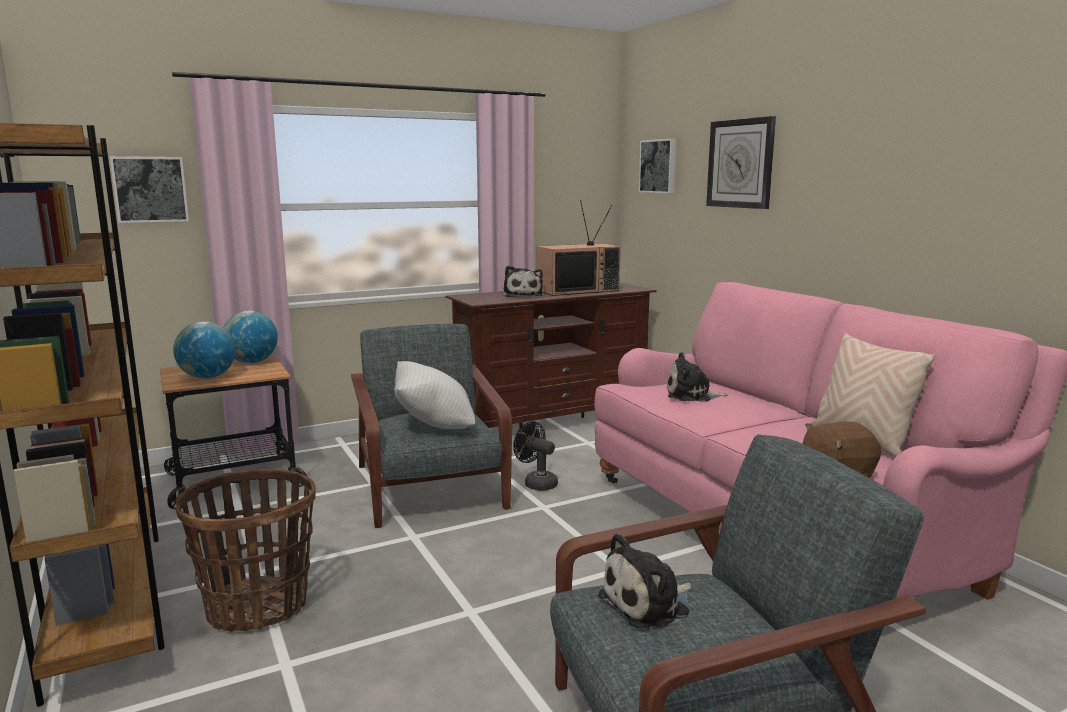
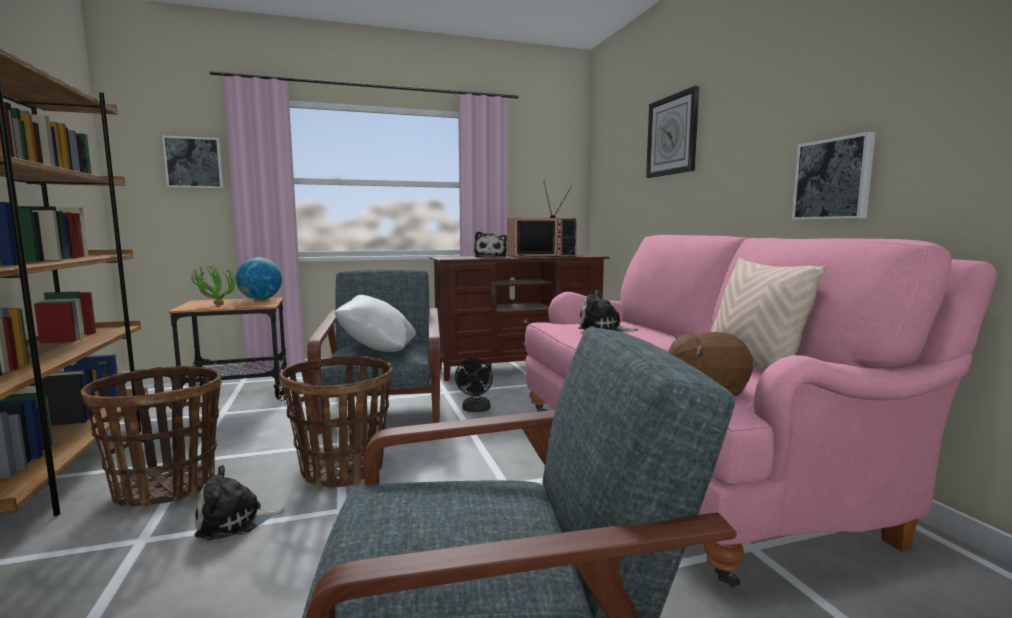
camera: 10 degrees right, 5 degrees down
(207, 377) = (213, 305): globe -> potted plant
(439, 568) = (343, 469): none -> basket
(536, 483) = (475, 410): black fan -> black fan turned 135 degrees counterclockwise
(648, 604) = (430, 503): plush toy -> plush toy (235, 521)
(659, 166) = (613, 152): picture -> picture (833, 179)

